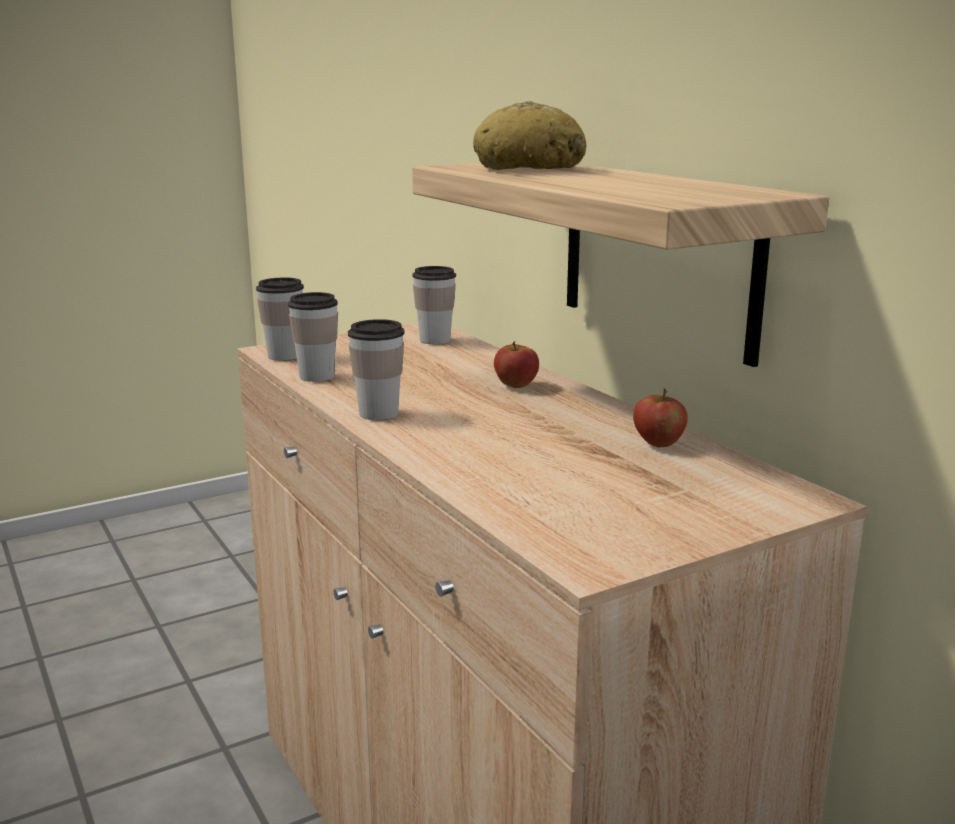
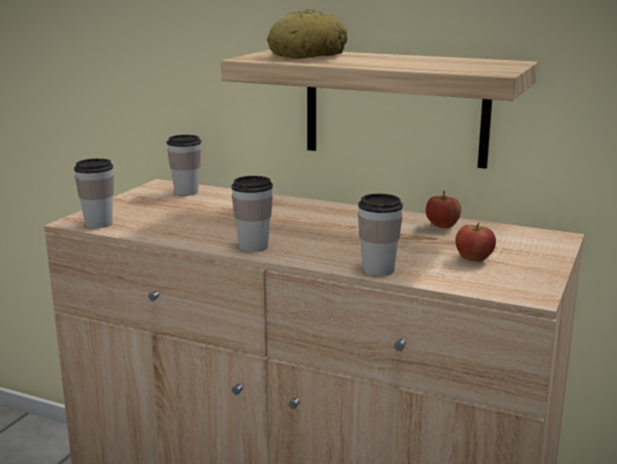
camera: 35 degrees left, 0 degrees up
(316, 376) = (156, 232): cup -> cup (378, 270)
(516, 385) = (301, 211): apple -> apple (474, 259)

